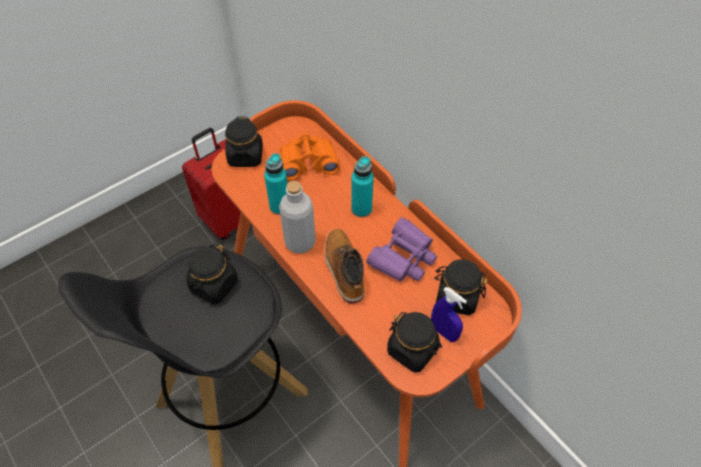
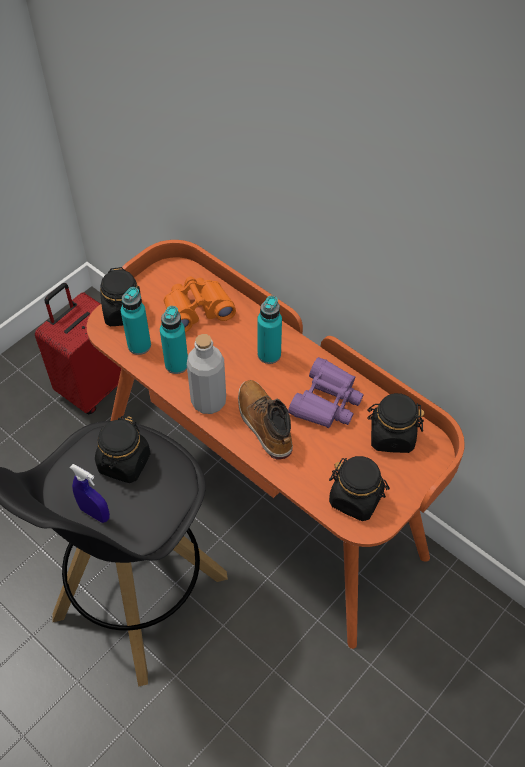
camera: 10 degrees left, 0 degrees up
(252, 186) = (139, 345): none -> turquoise bottle
(443, 332) = (385, 474): blue spray bottle -> blue spray bottle (95, 513)

